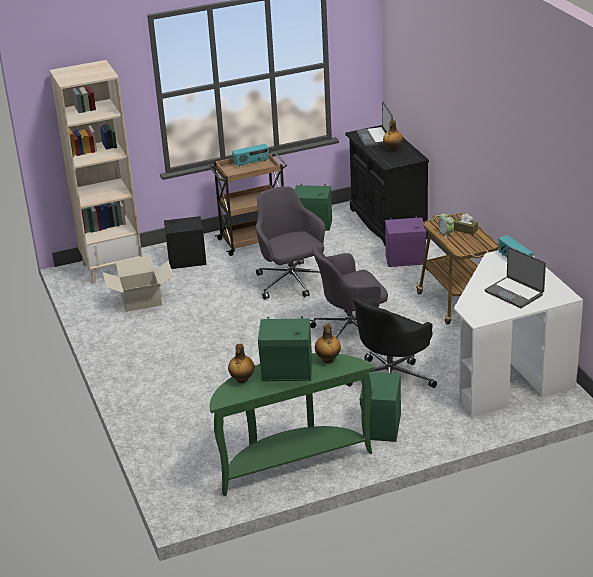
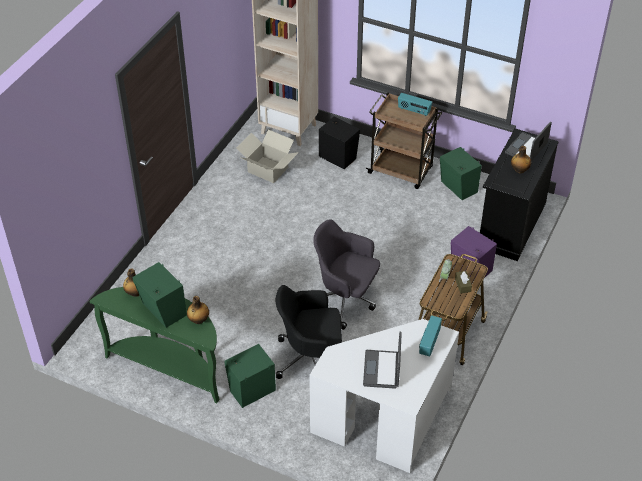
camera: 45 degrees right, 15 degrees up
(291, 283) = (371, 227): grey office chair -> none

